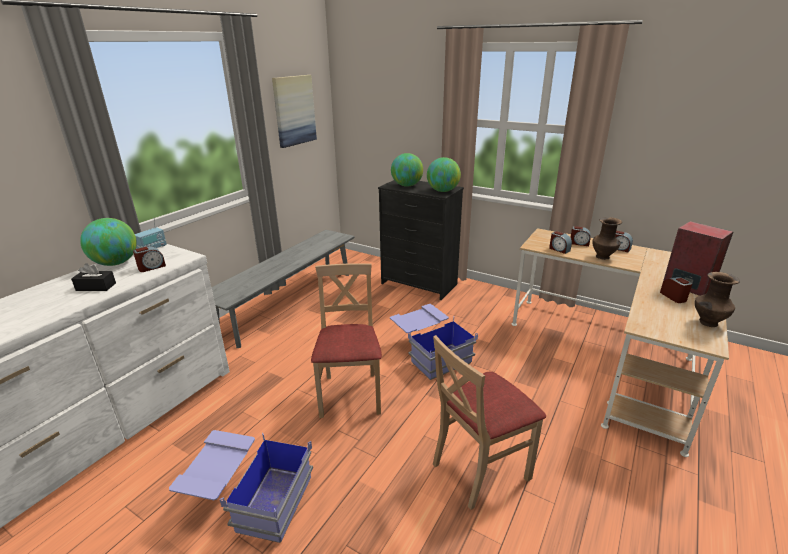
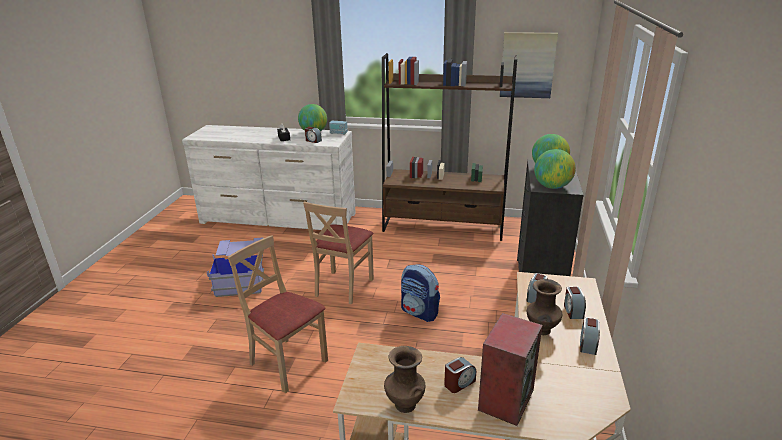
camera: 70 degrees right, 0 degrees up
(289, 302) = (443, 227): grey bench -> brown bookcase
(350, 394) = (343, 287): beige chair -> beige chair turned 135 degrees clockwise
(430, 352) = (420, 312): blue storage box -> backpack

